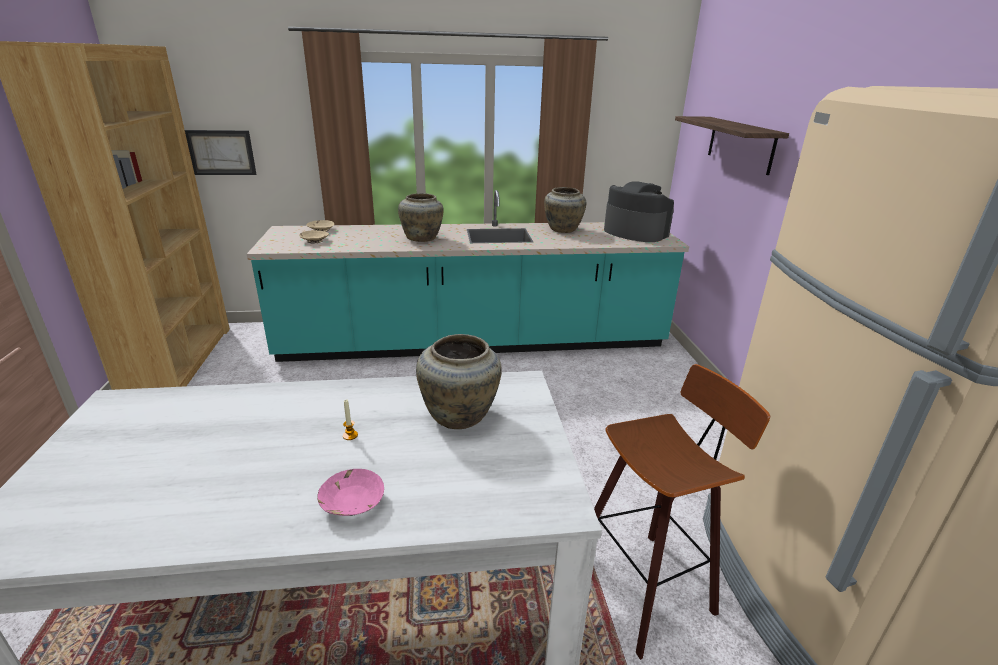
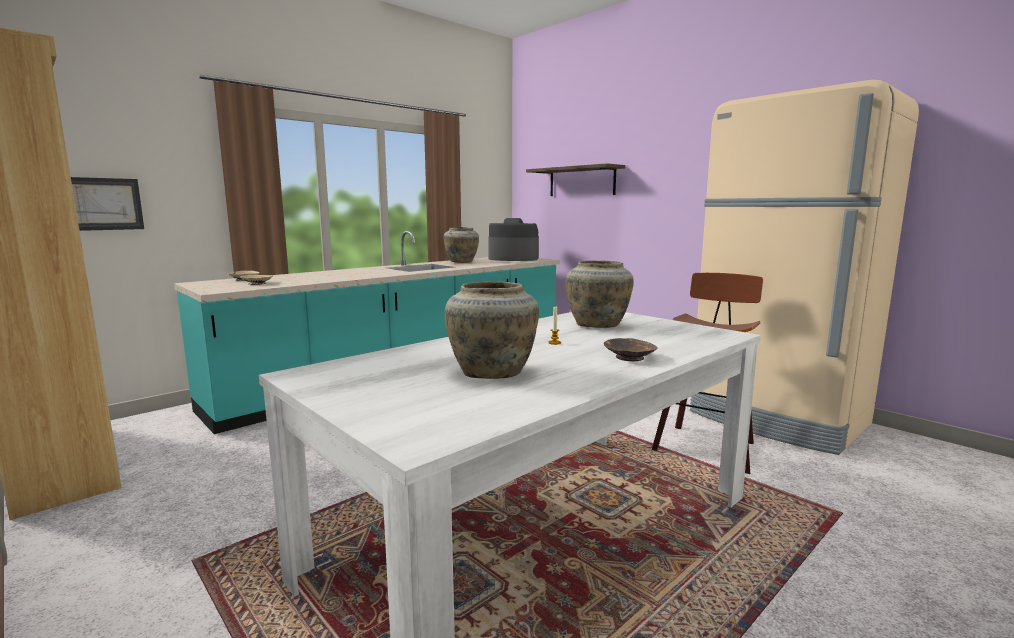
camera: 35 degrees left, 15 degrees down
(351, 503) = (629, 357): pink bowl -> brown bowl
(422, 238) = (362, 273): beige vase -> beige vase (493, 372)

